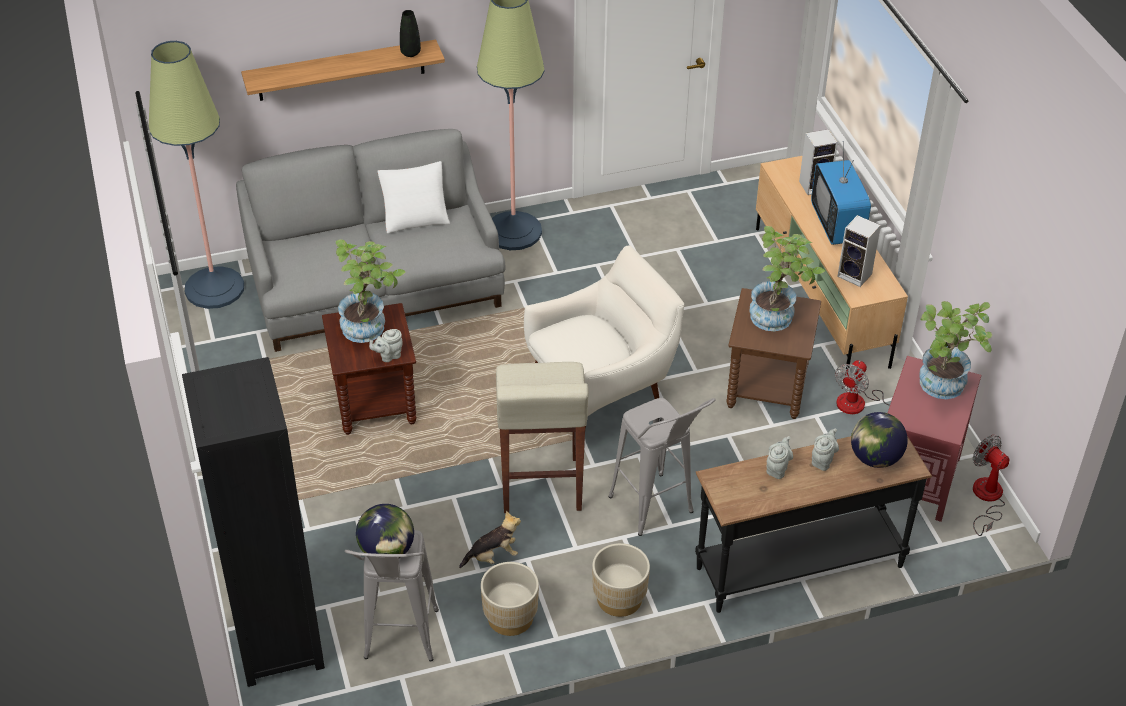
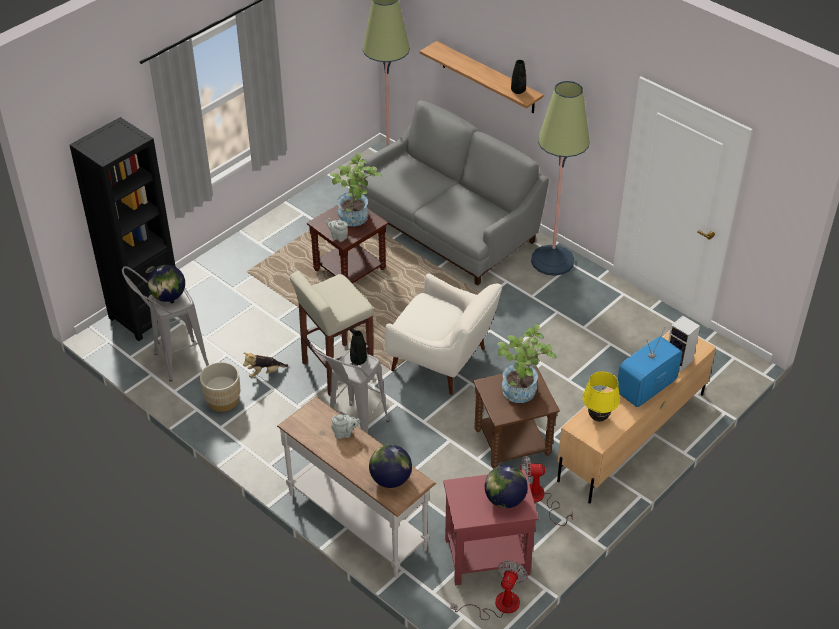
camera: 60 degrees right, 0 degrees up
(415, 217) = (477, 197): white pillow -> none
(493, 556) = (265, 373): plush toy -> plush toy turned 120 degrees clockwise
(619, 599) = (269, 443): beige planter -> none
(651, 415) = (358, 360): none -> black vase
(798, 565) = (358, 520): black console table -> white console table
(823, 460) = (369, 453): grey teapot -> none
(856, 275) = (598, 418): speaker -> yellow table lamp
(941, 388) = (504, 499): potted plant -> globe

